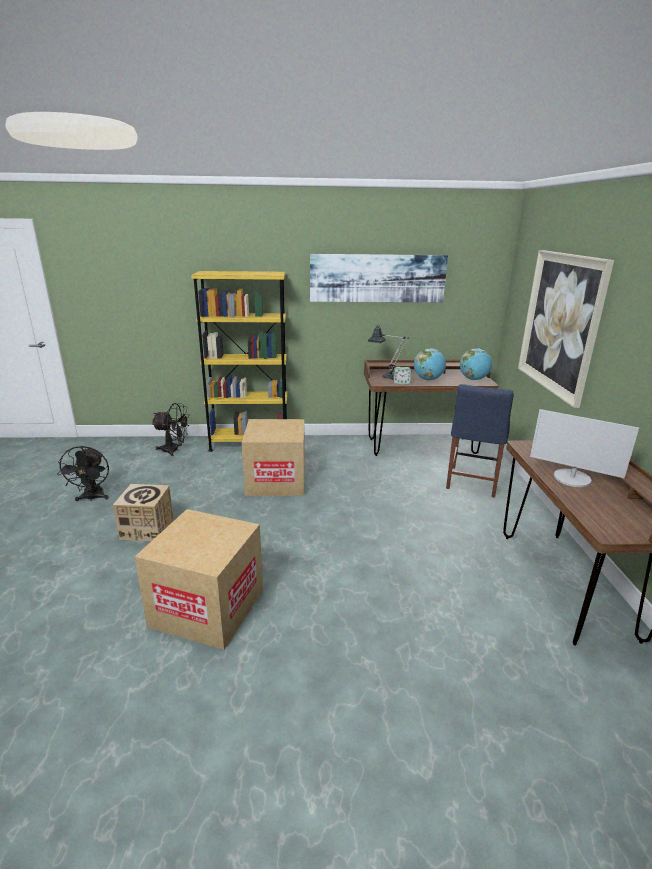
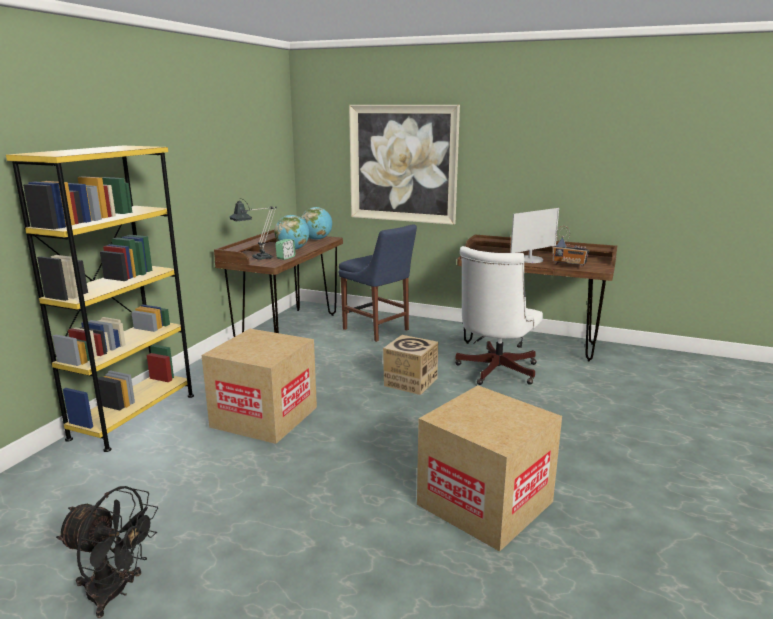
camera: 65 degrees left, 5 degrees down
(147, 529) = (283, 534): cardboard box -> cardboard box (410, 382)
(174, 450) = (52, 483): black fan -> none
(377, 278) = (208, 146): picture -> none
(454, 569) = (494, 372): none -> white office chair
(588, 507) = (569, 265): none -> radio

